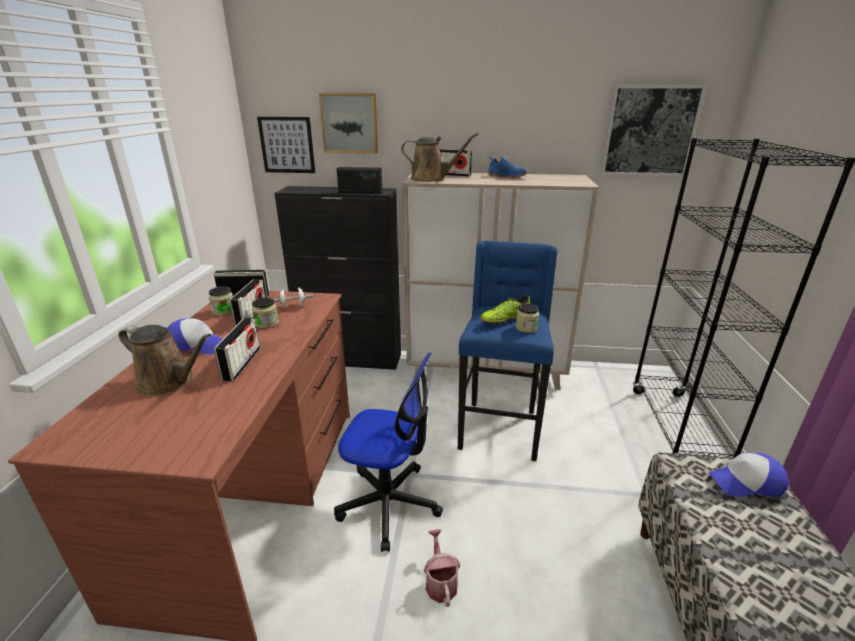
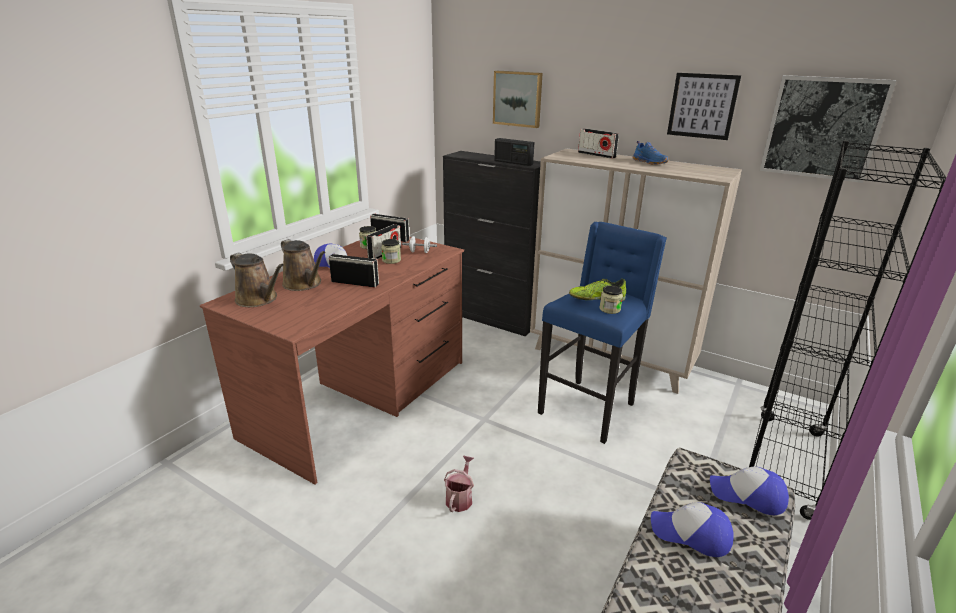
camera: 25 degrees right, 0 degrees up
(241, 363) = (355, 283): radio -> radio turned 105 degrees counterclockwise
(287, 145) = (465, 114): picture -> picture (702, 106)
(389, 503) = (454, 434): office chair -> none
(431, 179) = (572, 157): brown watering can -> brown watering can (259, 299)
(745, 547) = (691, 534): none -> cap

